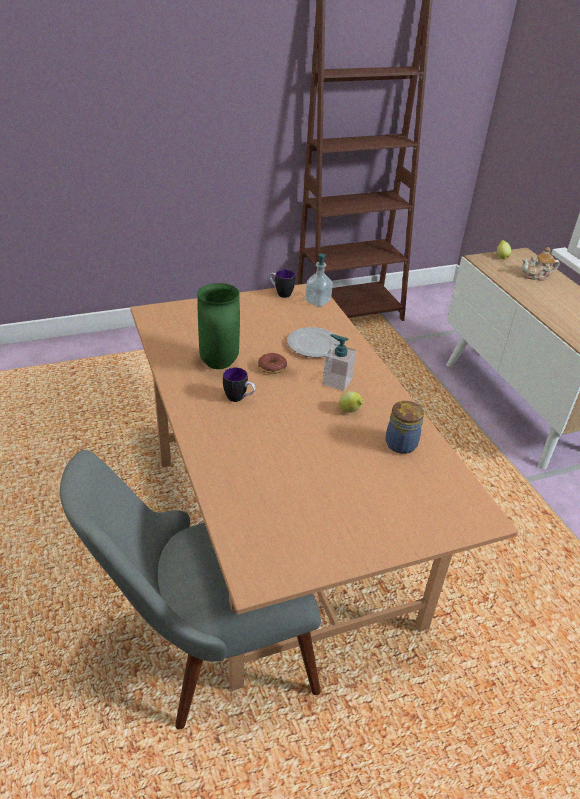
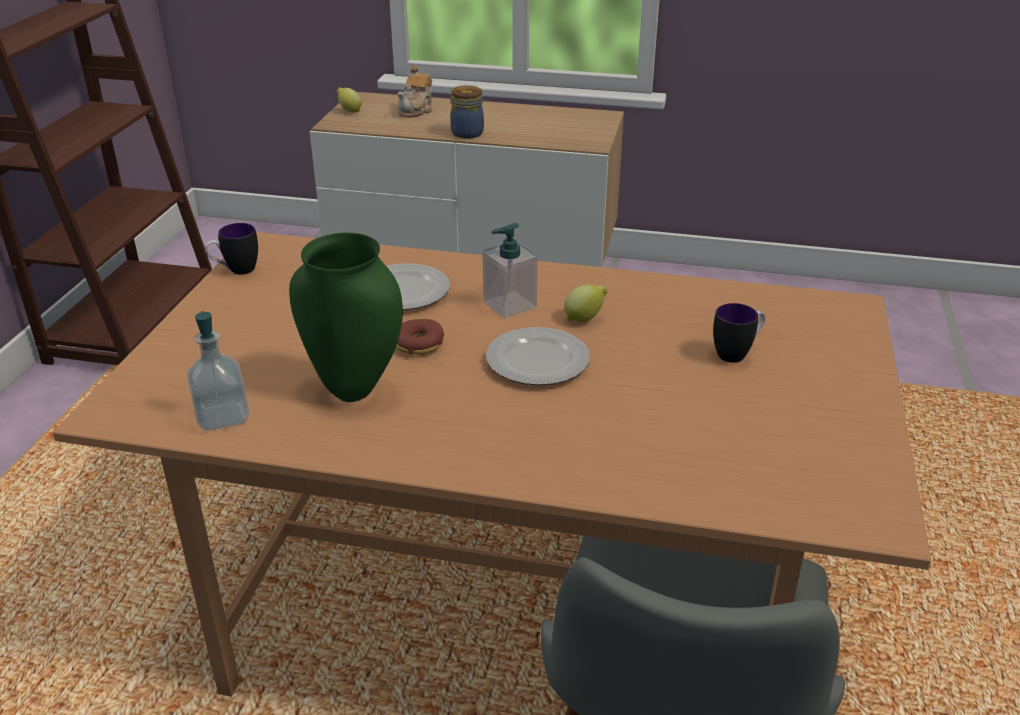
camera: 55 degrees left, 5 degrees down
(239, 399) = (466, 400): mug -> mug (737, 353)
(293, 408) = (536, 361): none -> plate
(317, 301) = (299, 250): soap dispenser -> soap dispenser (222, 417)
(402, 443) = (682, 306): jar -> jar (467, 133)

